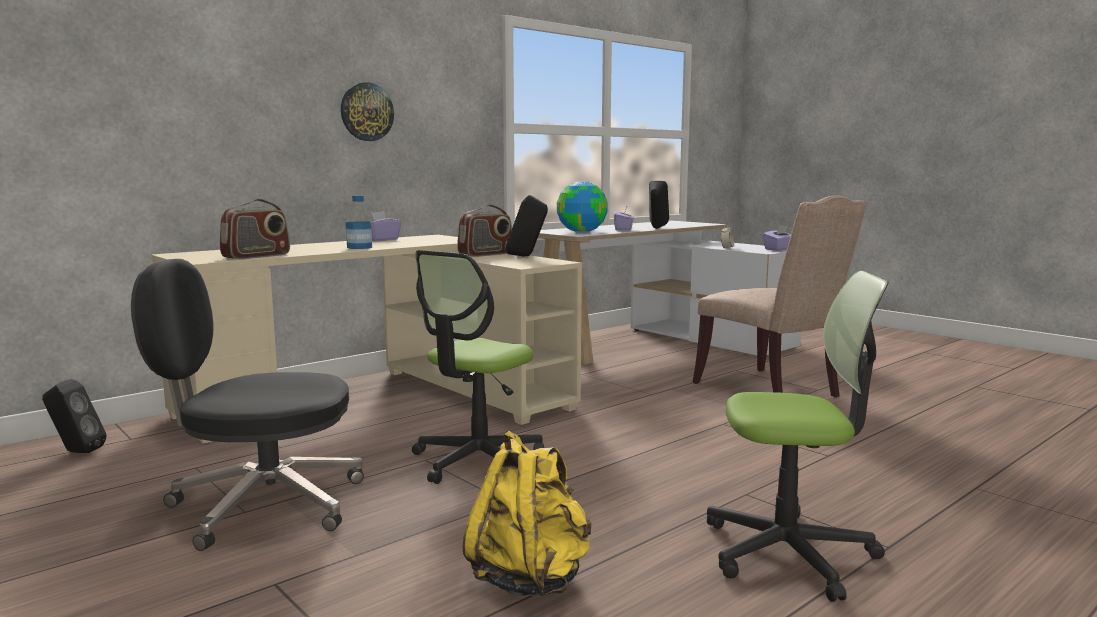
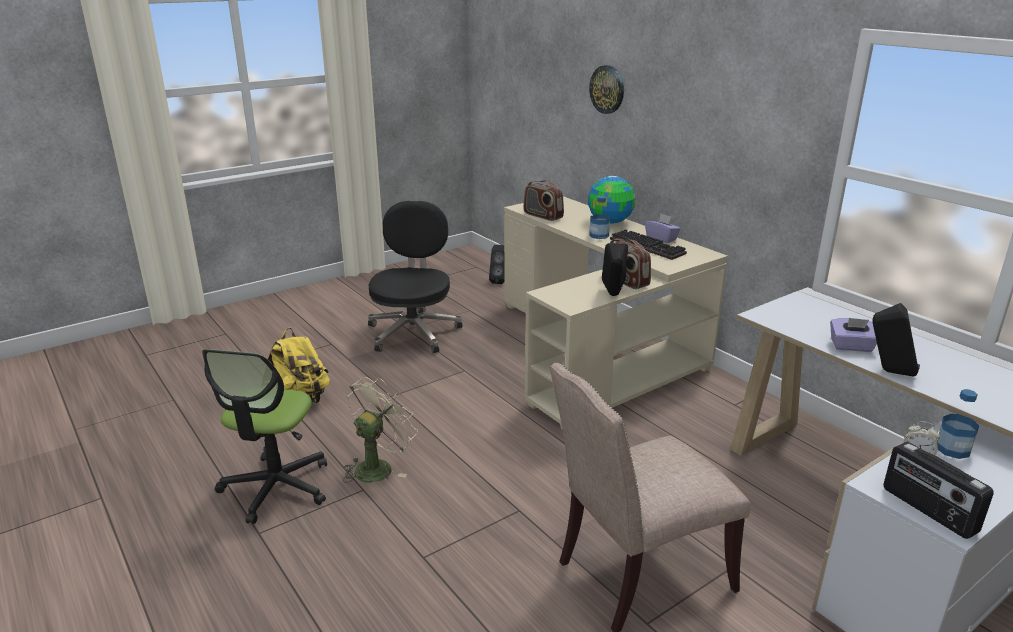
camera: 95 degrees right, 15 degrees up
(366, 112) = (692, 126): wall clock -> wall clock (607, 89)
(406, 241) = (649, 246): none -> keyboard
(477, 461) = (456, 387): office chair -> none
(582, 232) = (797, 319): globe -> globe (610, 222)
(692, 490) = (378, 466): none -> beige fan
(711, 245) = (952, 449): none -> bottle
(779, 249) = (928, 510): purple tissue box -> radio

